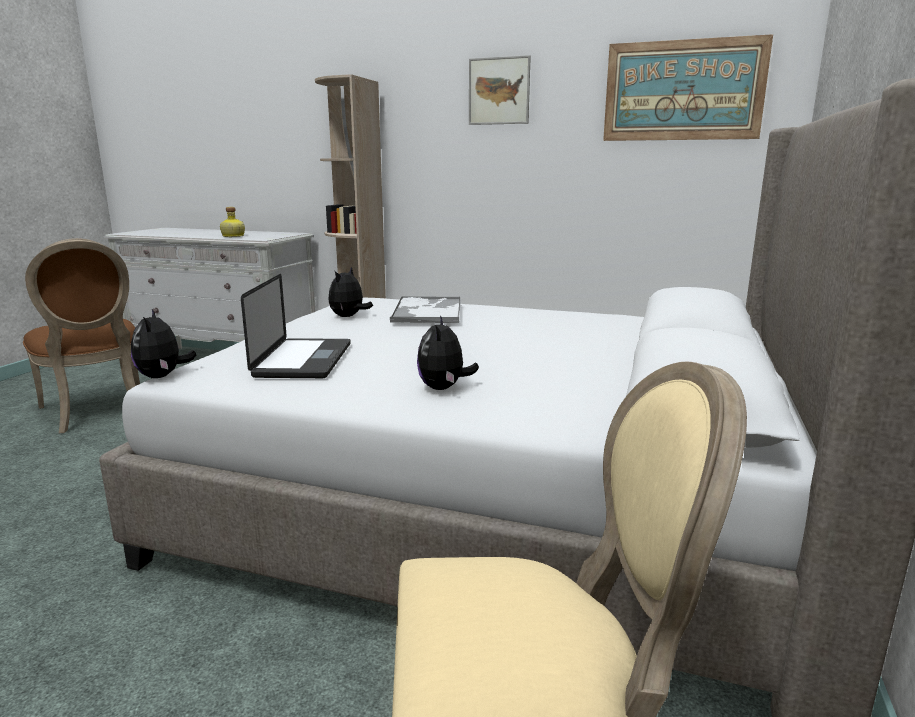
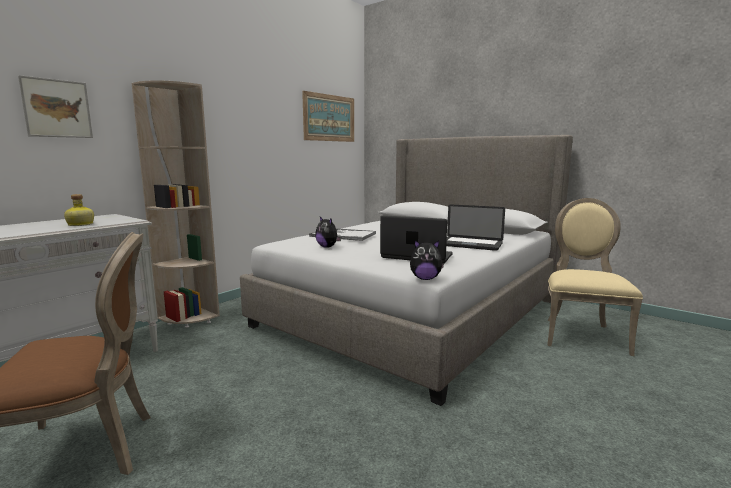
camera: 70 degrees left, 5 degrees down
(444, 388) = (471, 244): plush toy -> laptop
(499, 91) = (253, 107): picture -> picture (57, 108)

